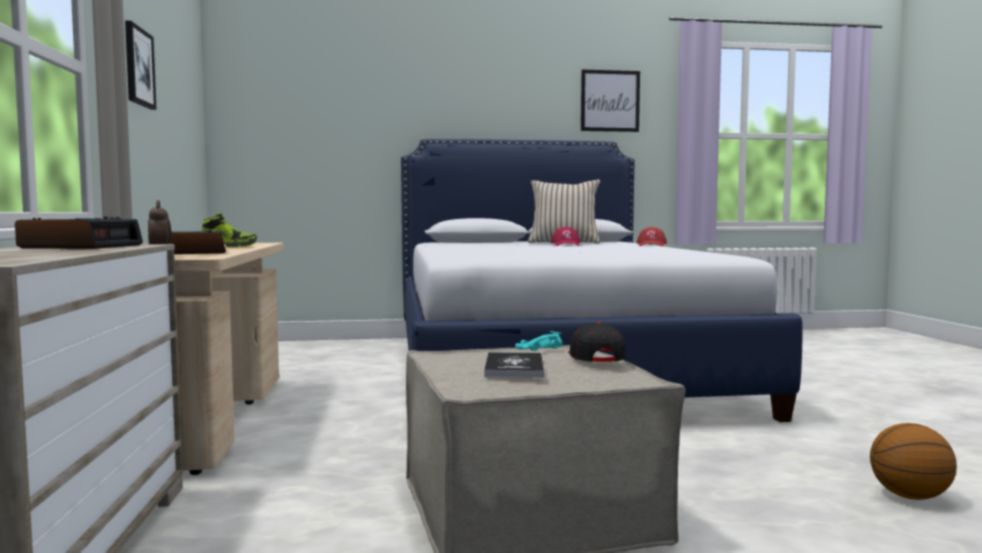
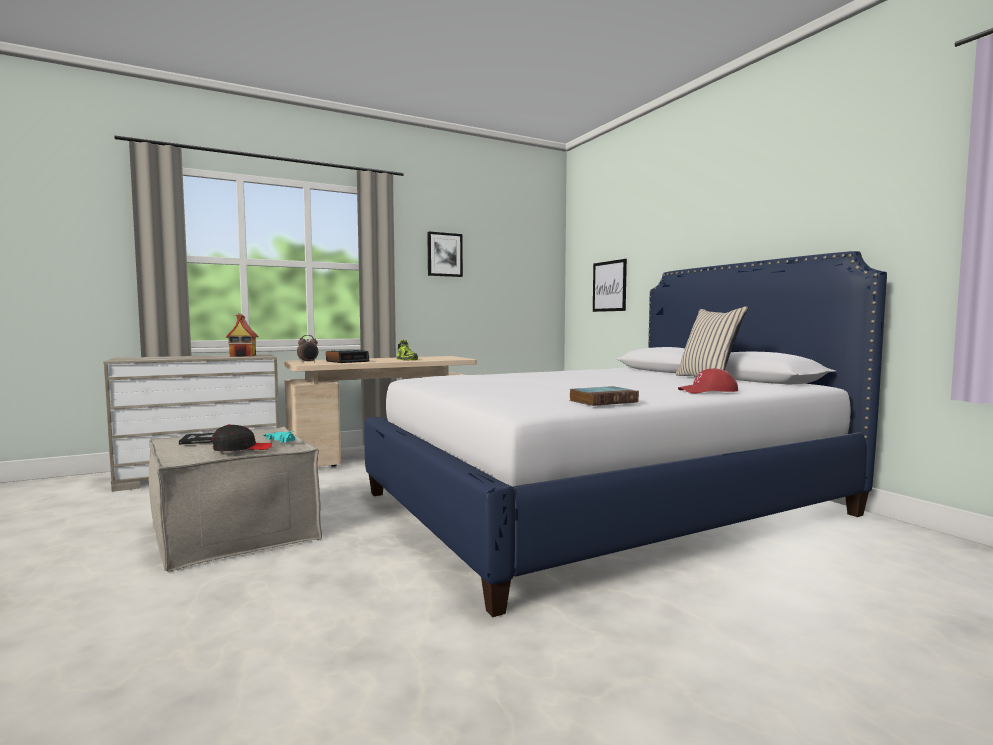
camera: 70 degrees right, 0 degrees up
(82, 246) = (243, 355): alarm clock -> toy house
(566, 245) = (656, 380): red cap -> none
(610, 101) = (868, 194): picture -> picture (609, 286)
(704, 251) = (603, 401): none -> book
(909, 496) = (237, 674): basketball -> none

